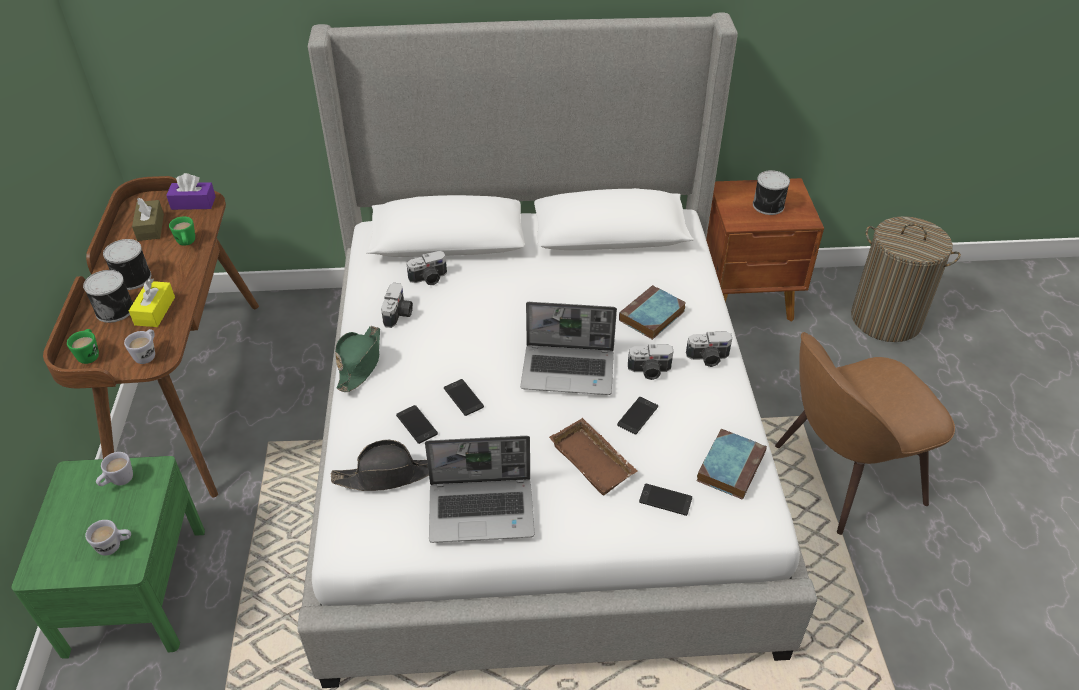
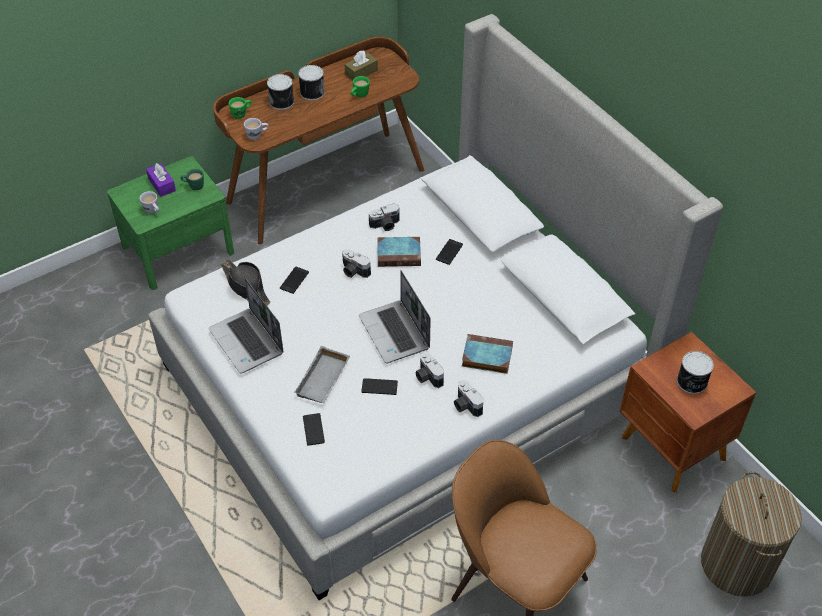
camera: 60 degrees right, 5 degrees up
(118, 481) = (193, 186): white mug -> green mug
(155, 311) = (292, 117): yellow tissue box -> none
(193, 203) = (398, 76): purple tissue box -> purple tissue box (162, 185)
(360, 363) = (329, 229): green hat -> none
(429, 279) = (431, 222): camera -> camera (354, 271)
(463, 397) = (332, 291): phone -> phone (449, 252)
(595, 461) = (324, 380): brown tray -> grey tray
(730, 466) = (367, 455): book -> book (400, 254)

